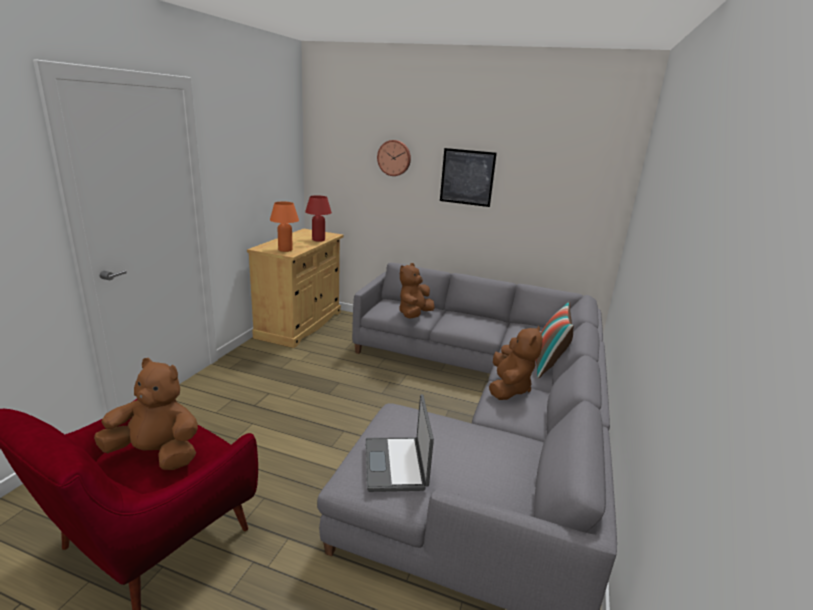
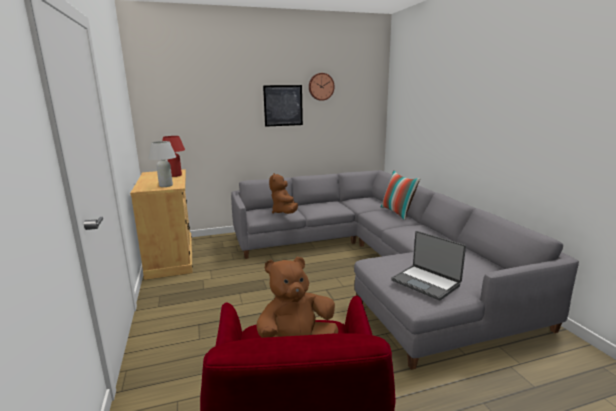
camera: 35 degrees left, 5 degrees down
(285, 250) = (166, 185): orange table lamp -> white table lamp
(394, 158) = (222, 97): wall clock -> wall clock (321, 86)
(509, 388) = (402, 228): brown plush toy -> none

